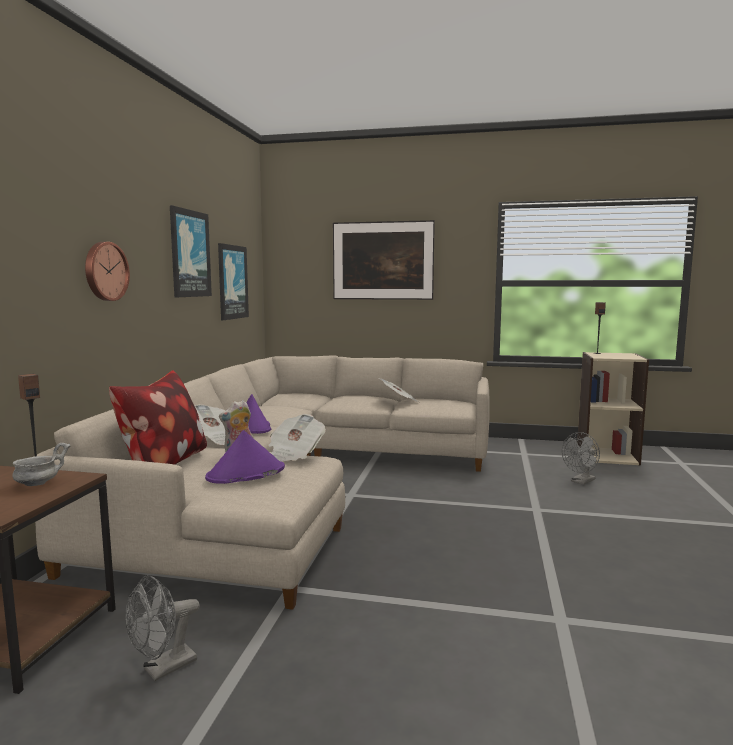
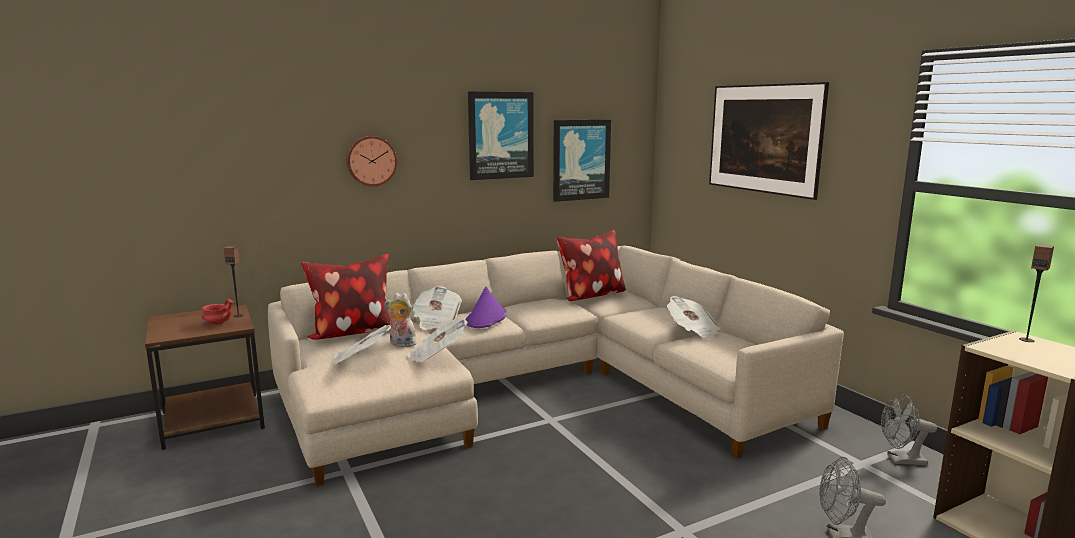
camera: 50 degrees right, 5 degrees up
(38, 483) = (219, 323): grey bowl -> red bowl
(163, 669) = (209, 477): grey fan -> grey fan (901, 460)
(245, 473) = (361, 360): purple hat -> newspaper
(281, 399) = (591, 296): none -> pillow

